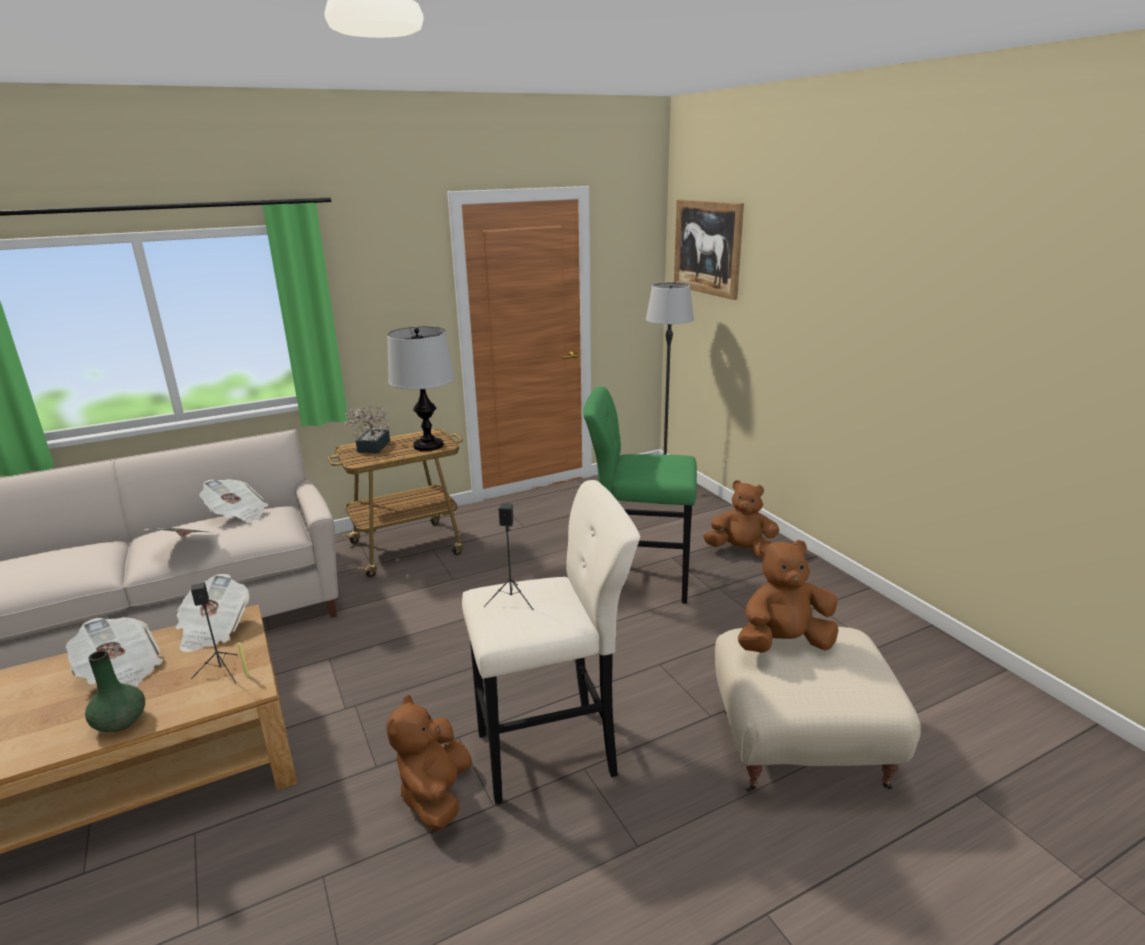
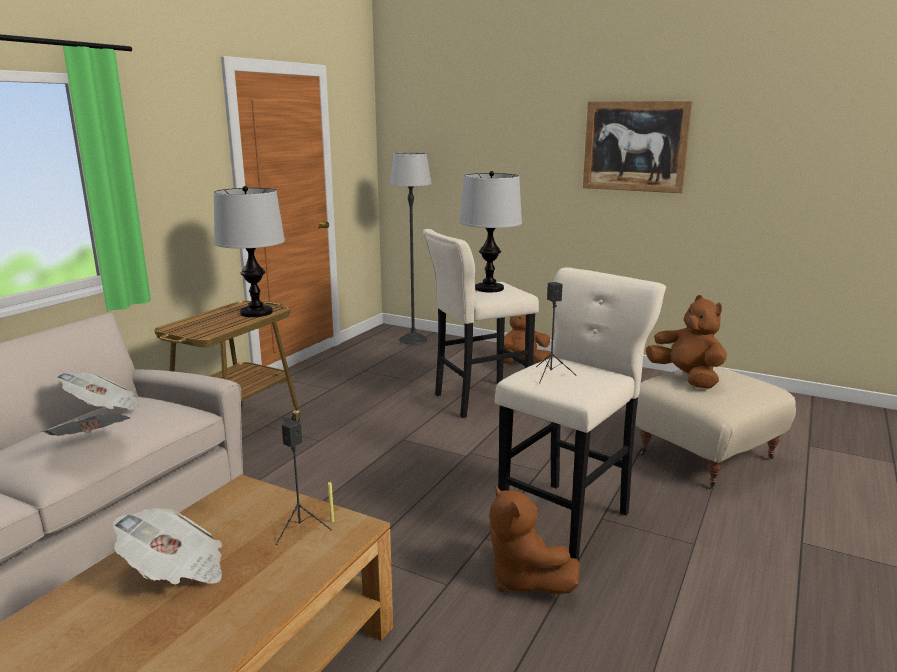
camera: 35 degrees left, 5 degrees down
(120, 722) = (258, 602): green vase -> none
(213, 630) = (227, 505): newspaper -> none
(371, 448) = (199, 323): potted plant -> none
(638, 581) = (477, 400): green stool -> beige stool
(655, 464) = (489, 288): none -> table lamp
(707, 247) = (429, 122): picture -> picture (635, 146)
(783, 643) = (686, 378): brown plush toy -> brown plush toy turned 105 degrees clockwise

